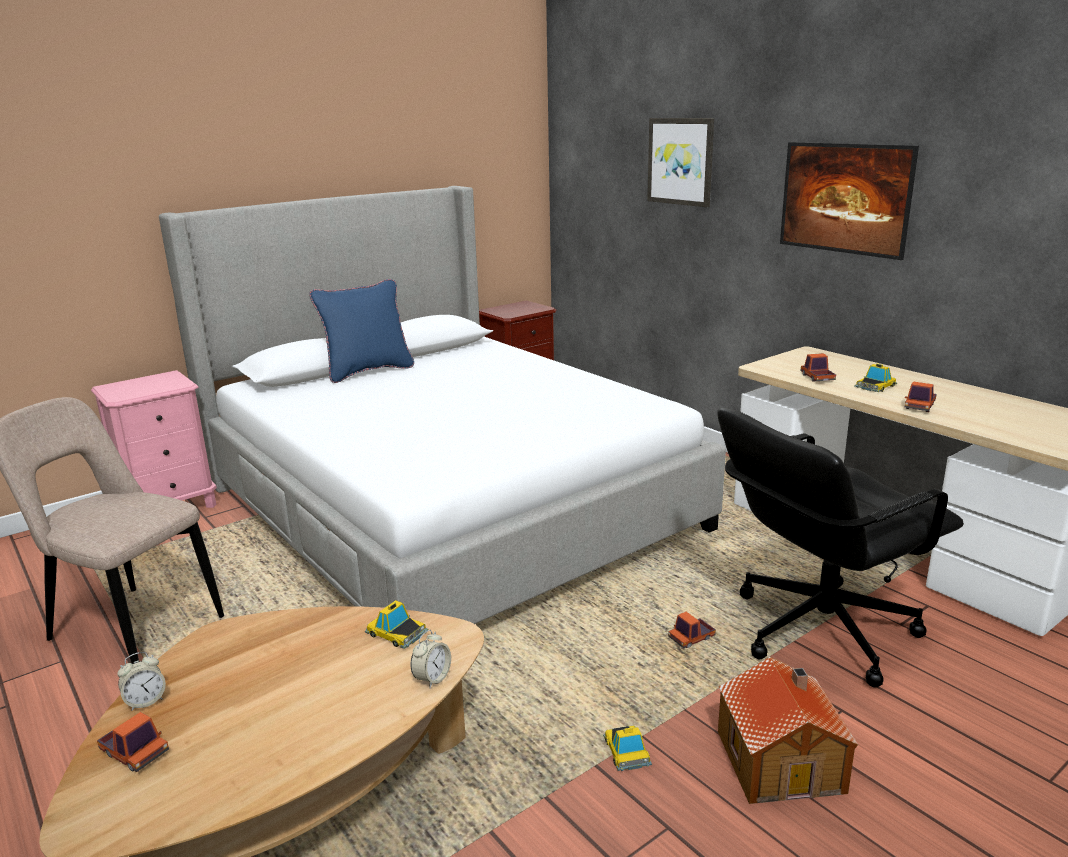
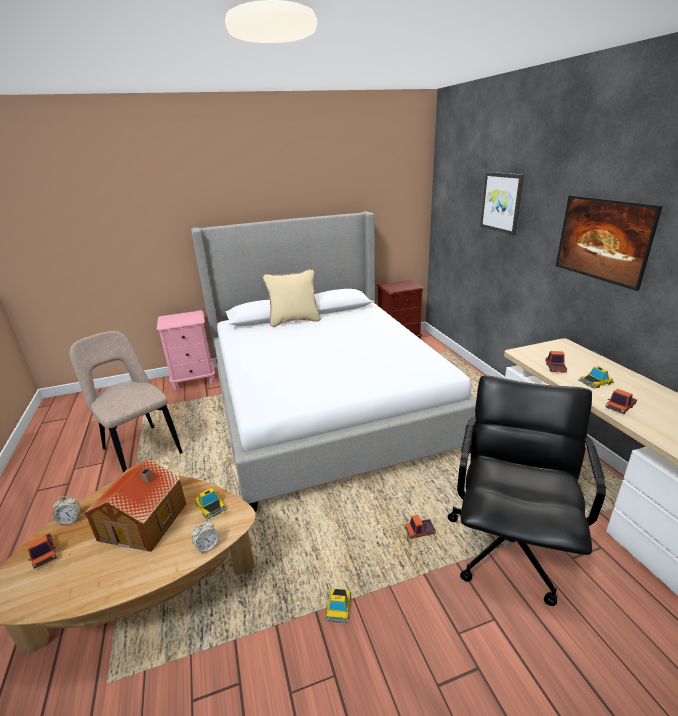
camera: 20 degrees right, 5 degrees up
(367, 371) = (294, 321): blue pillow -> beige pillow
(781, 759) = (432, 647): toy house -> toy house (145, 521)
(820, 629) = (510, 547): black office chair -> black office chair turned 120 degrees clockwise

